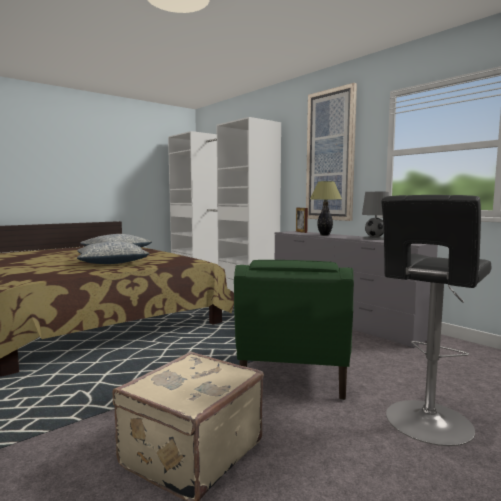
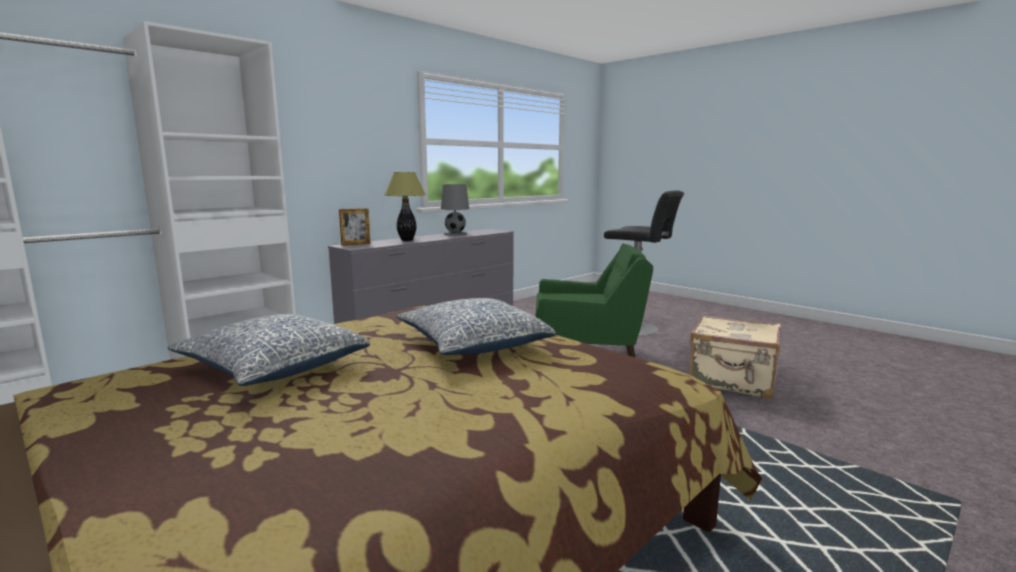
camera: 95 degrees left, 5 degrees up
(330, 156) = (347, 133): picture -> none

